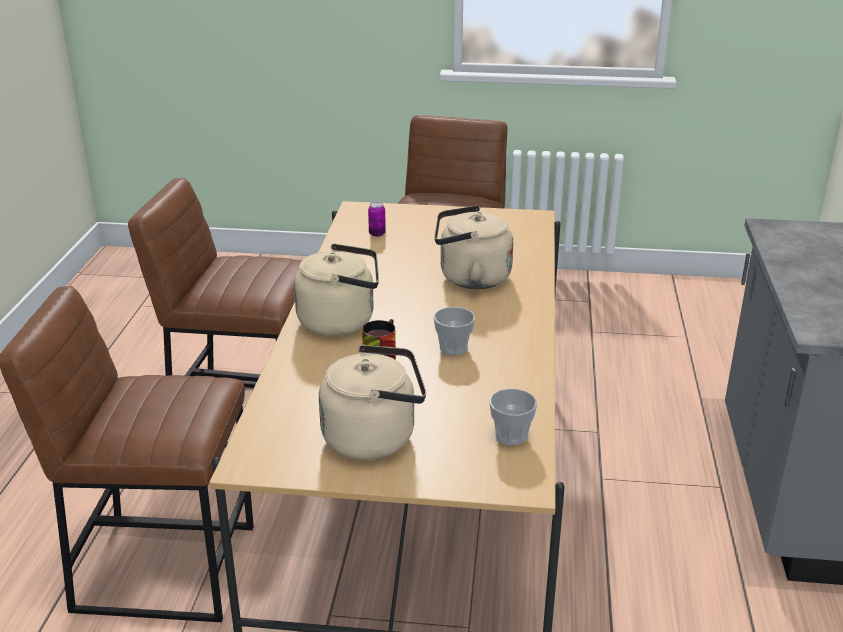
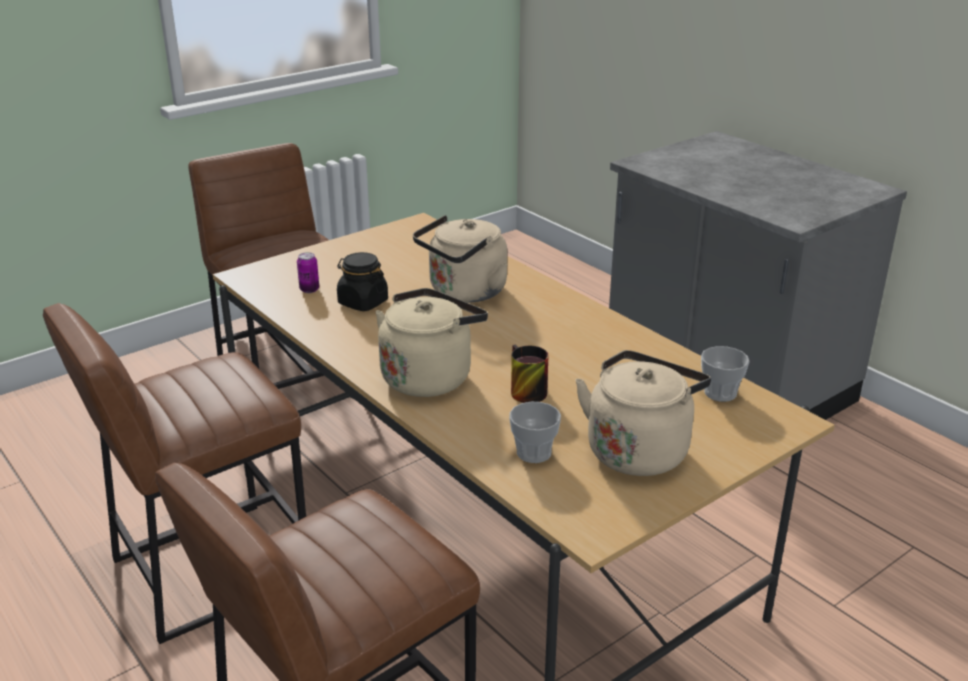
camera: 45 degrees left, 0 degrees up
(392, 256) = (362, 302): none -> black jar
(453, 348) = (559, 352): cup -> cup (534, 453)

